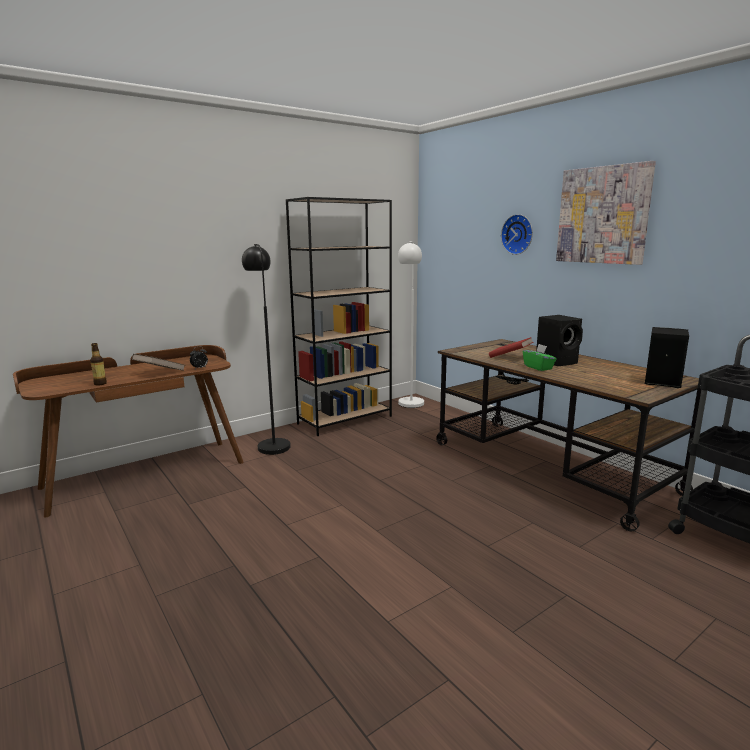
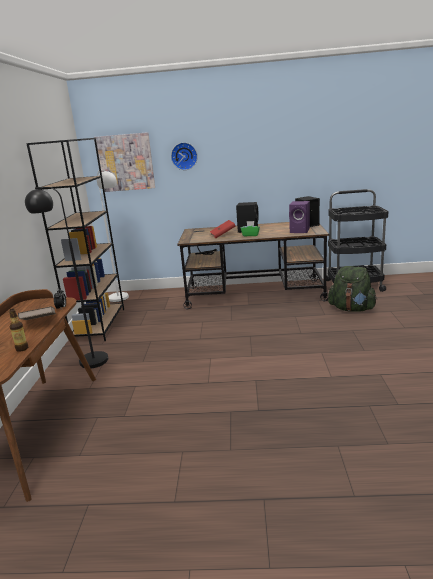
camera: 50 degrees left, 5 degrees up
(603, 215) = (243, 140): picture -> picture (125, 162)
(621, 385) = (300, 231): none -> purple speaker
(645, 567) = (352, 309): none -> green backpack

